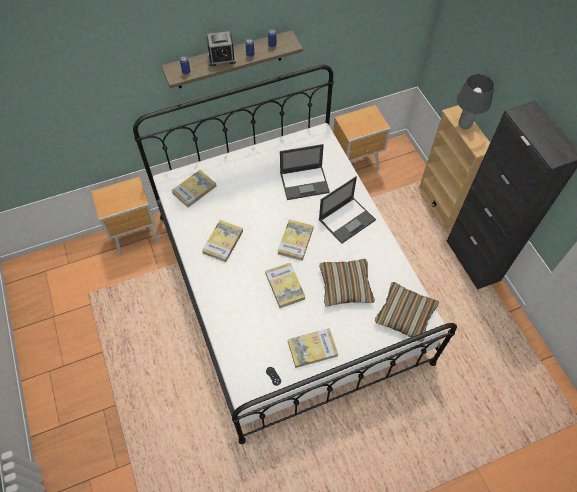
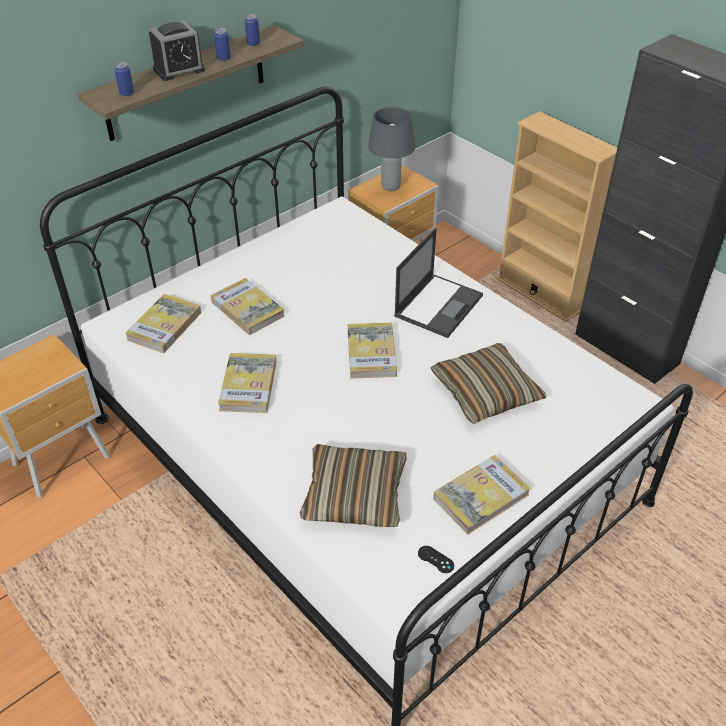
camera: 20 degrees left, 15 degrees down
(285, 286) = (386, 419): book -> book (247, 309)
(305, 182) = (346, 274): laptop -> none
(405, 315) = (600, 405): pillow -> pillow (354, 495)
(464, 124) = (559, 130): grey table lamp -> grey table lamp (390, 187)

